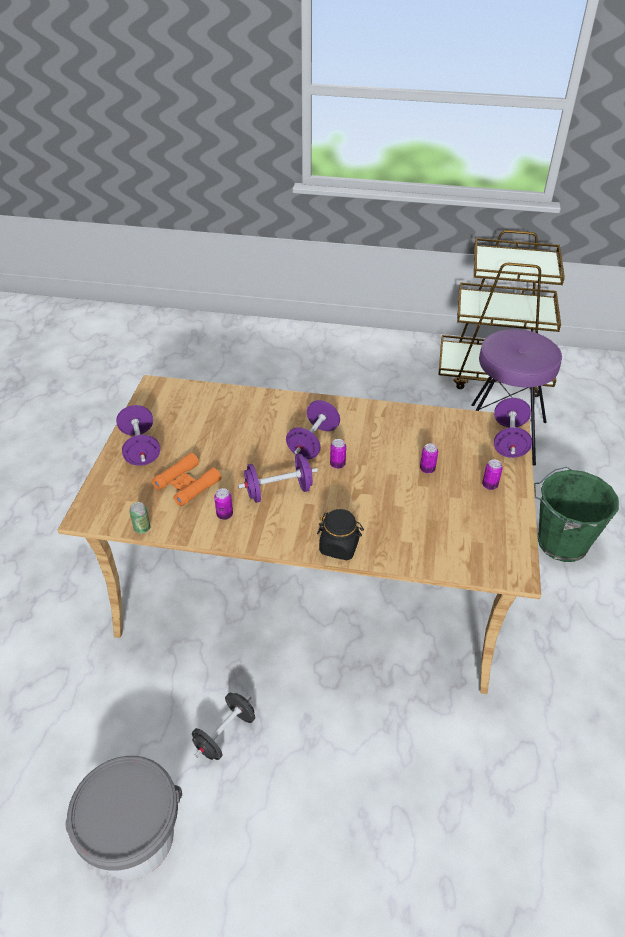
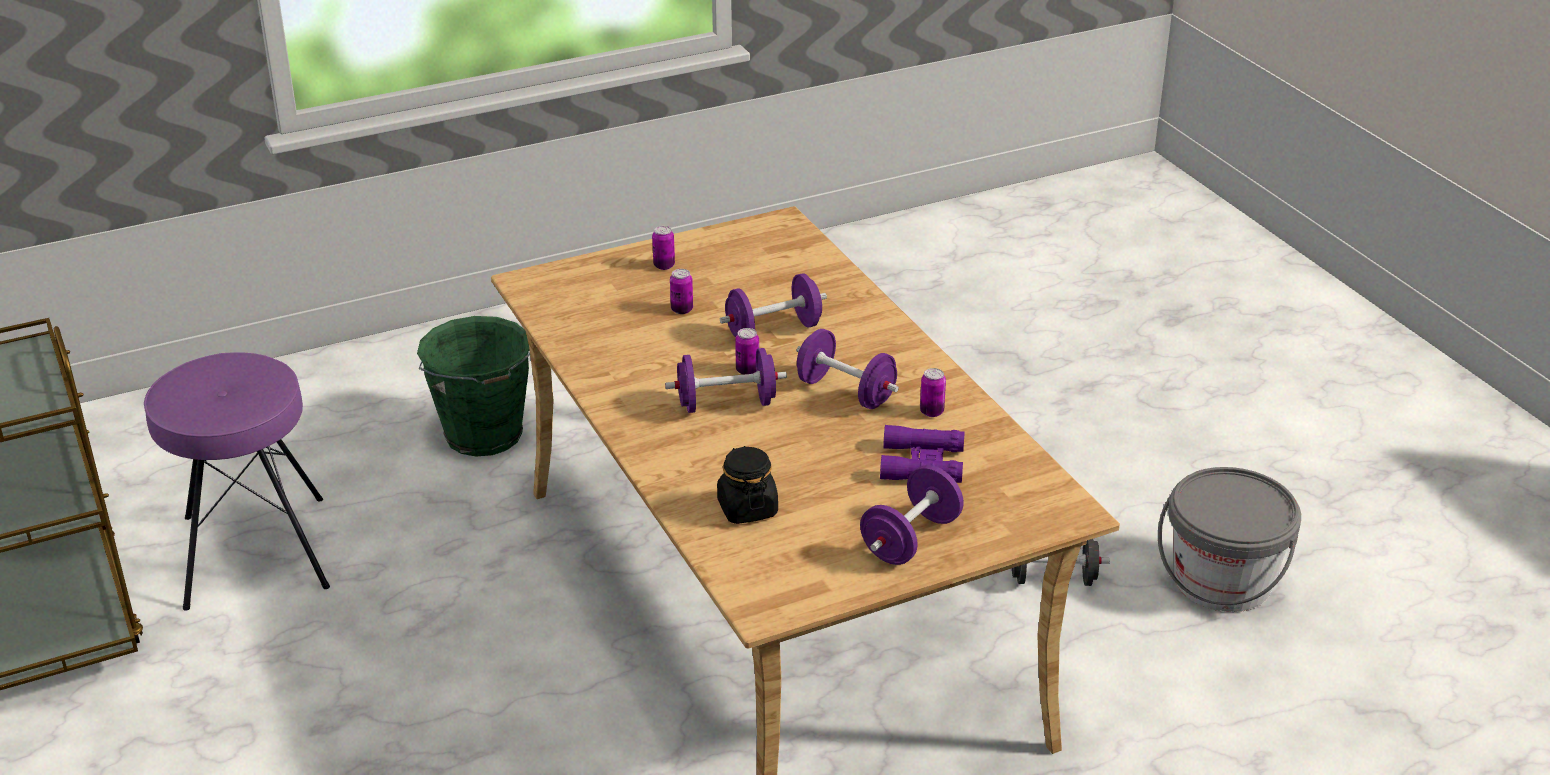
camera: 125 degrees left, 10 degrees down
(142, 528) = (1029, 459): can -> none
(187, 484) = (922, 464): orange binoculars -> purple binoculars
(339, 547) = (877, 322): black jar -> black jar (747, 508)
(509, 440) = (562, 274): purple dumbbell -> purple dumbbell (773, 331)

